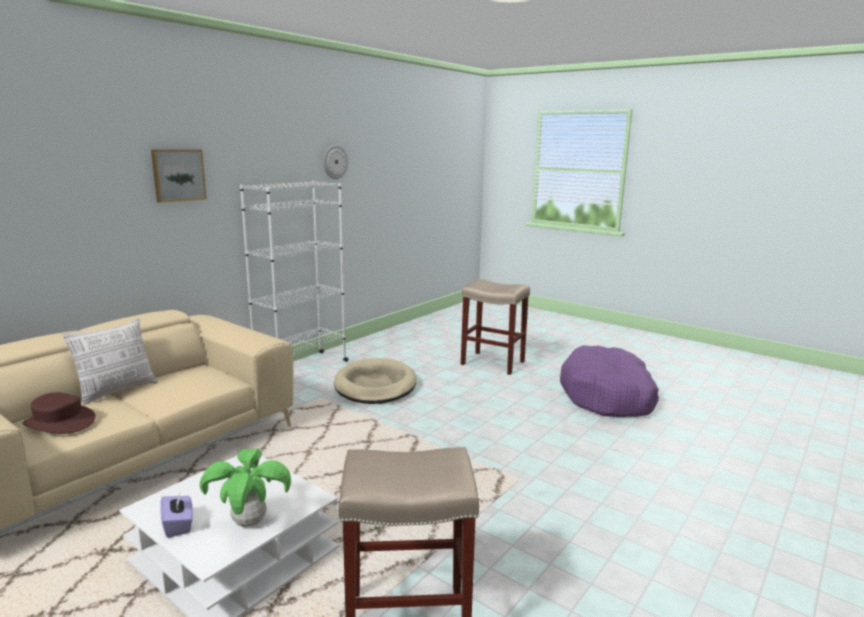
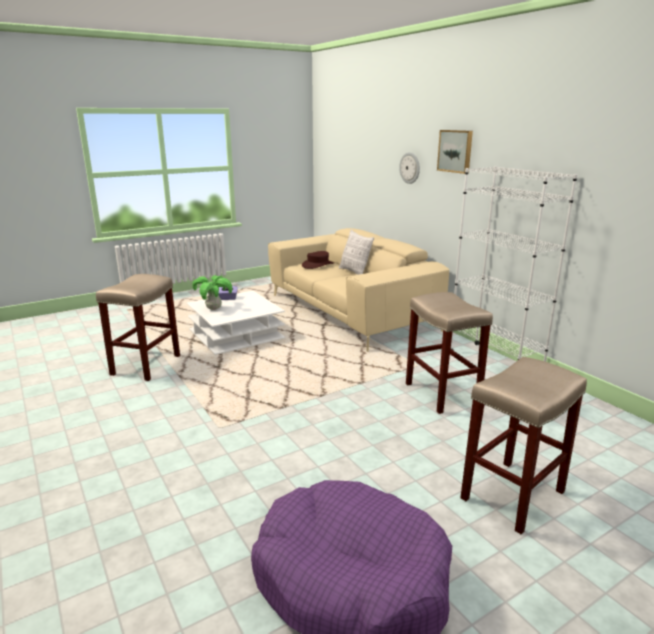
camera: 110 degrees right, 5 degrees up
(335, 162) = (621, 153): wall clock -> wall clock (410, 168)
(375, 385) = (441, 393): beige dog bed -> beige stool

